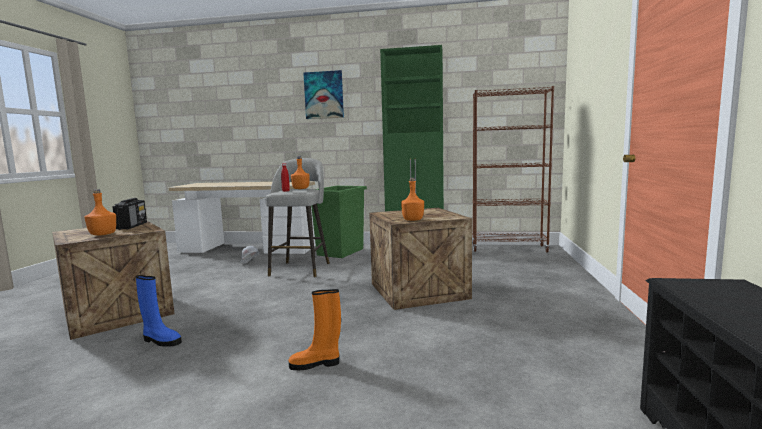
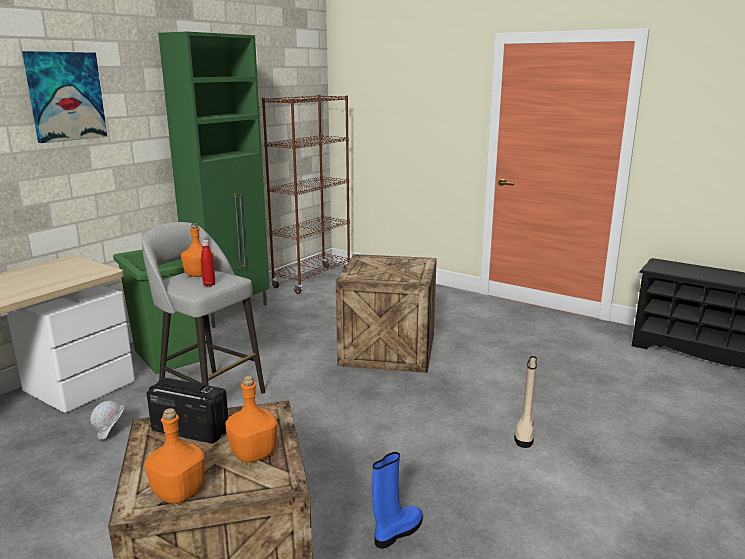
camera: 65 degrees left, 10 degrees up
(316, 364) = (525, 433): orange boot -> beige boot
(412, 220) = (416, 275): orange bottle -> orange bottle (178, 493)

